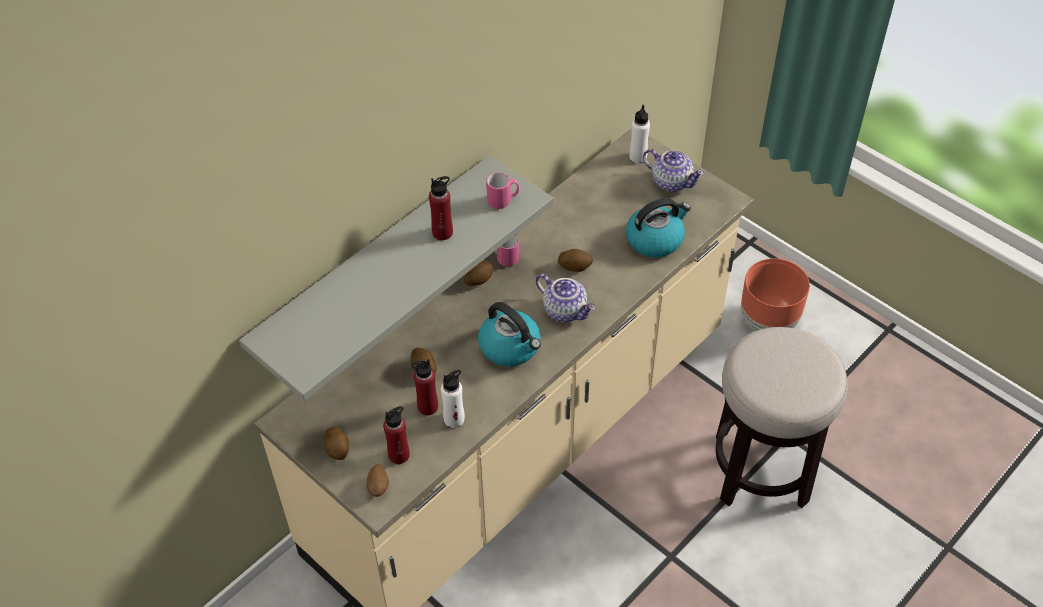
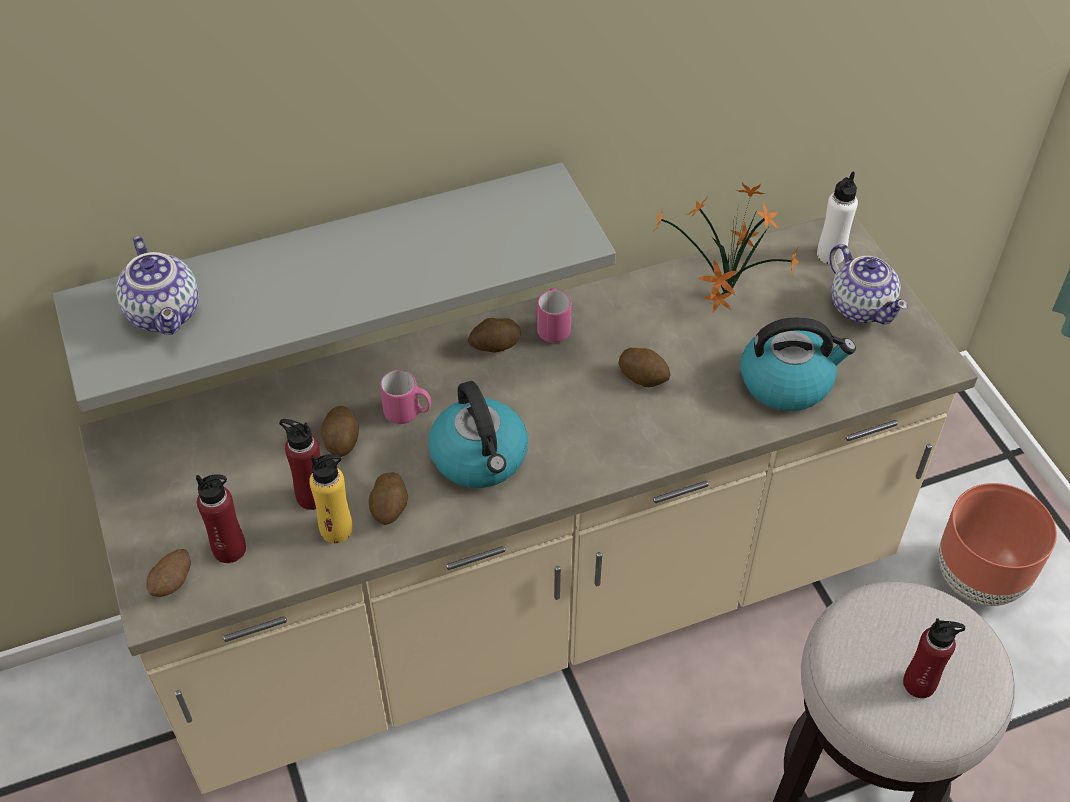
camera: 25 degrees right, 0 degrees up
(337, 449) = (156, 507): potato -> potato (389, 508)
(442, 232) = (423, 246): red bottle -> red bottle (919, 683)
(454, 419) = (336, 529): white bottle -> yellow bottle
(503, 201) = (539, 232): pink mug -> pink mug (408, 413)
(565, 310) = (591, 435): teapot -> teapot (166, 313)
(593, 204) = (724, 299): none -> potted plant

